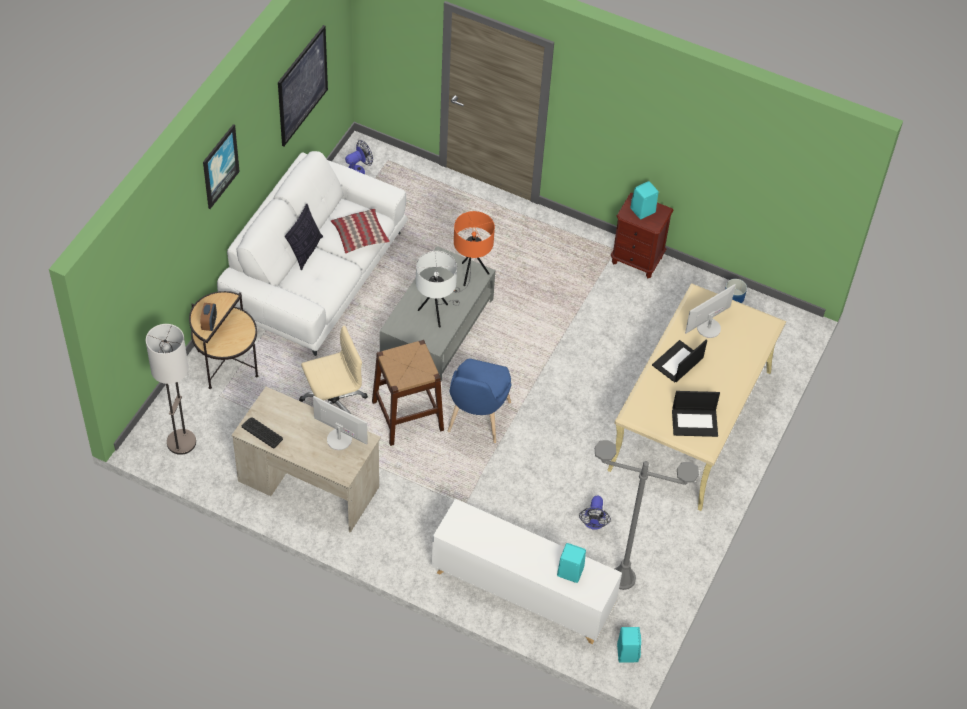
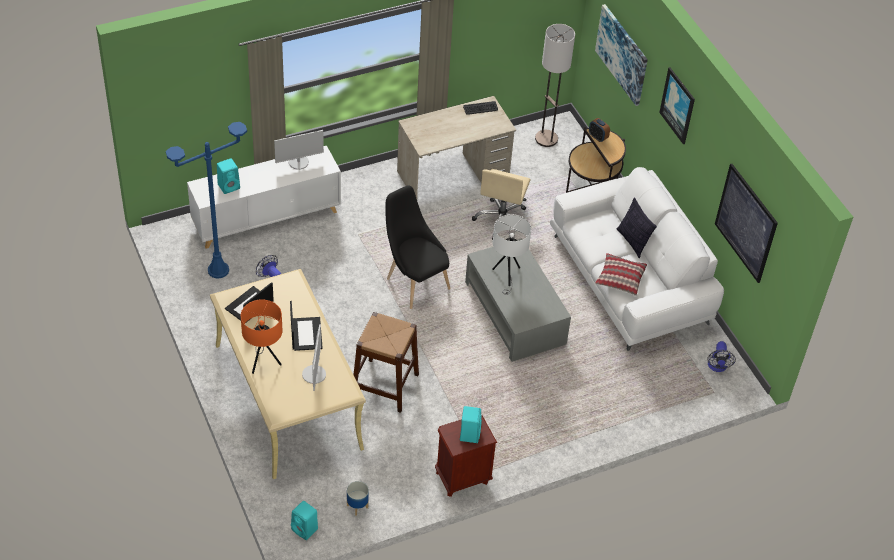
camera: 130 degrees right, 5 degrees down
(152, 272) = (622, 54): none -> picture
(339, 439) = (438, 137): monitor -> monitor (298, 162)
(407, 415) = (456, 250): brown stool -> brown stool (385, 385)
(470, 275) = (523, 316): orange table lamp -> orange table lamp (263, 361)
(476, 420) = (414, 281): blue chair -> black chair
(623, 578) = (218, 270): grey floor lamp -> blue floor lamp
(627, 652) = (171, 237): turquoise speaker -> turquoise speaker (305, 529)

